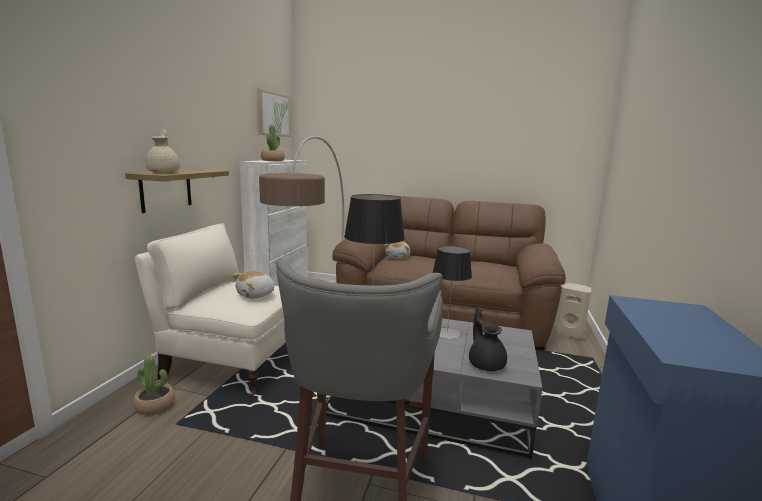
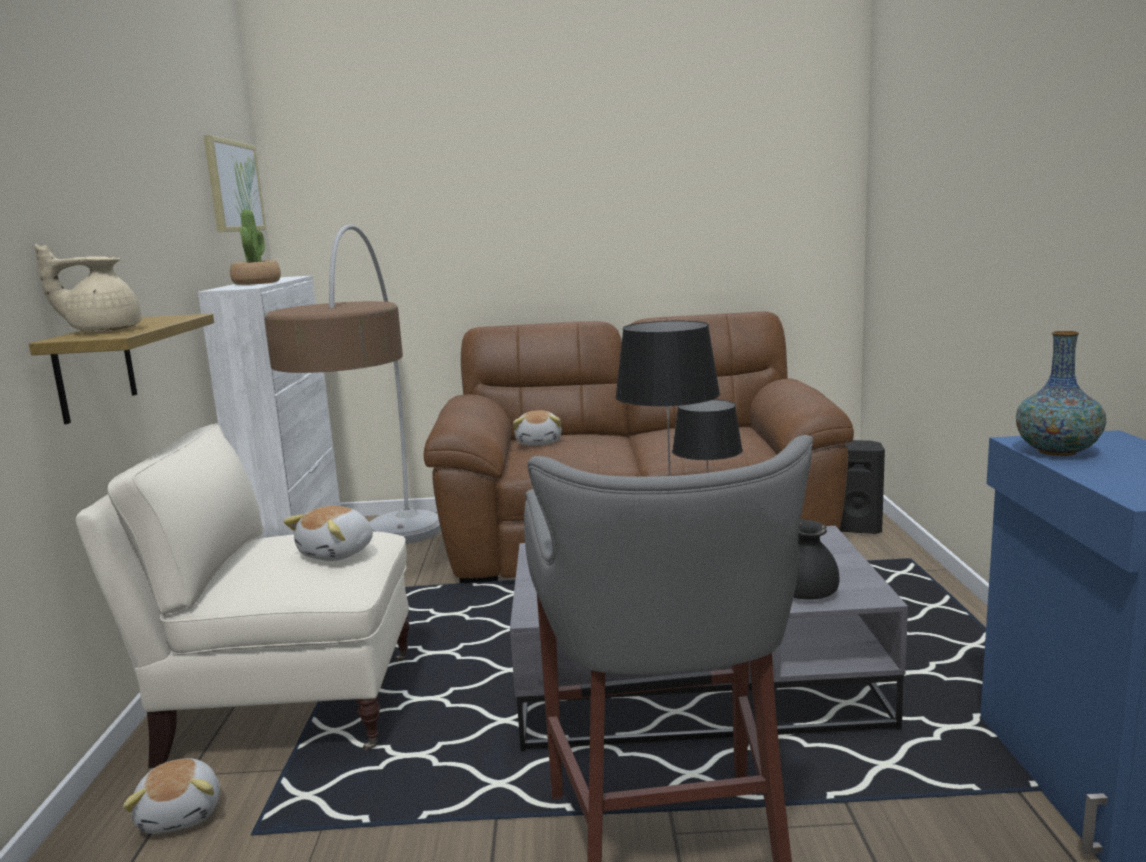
camera: 15 degrees left, 0 degrees up
(155, 405) = (182, 814): potted plant -> plush toy
(164, 172) = (103, 331): beige teapot -> beige teapot turned 75 degrees counterclockwise
(570, 333) = (857, 527): beige speaker -> black speaker
(645, 312) = (1057, 451): none -> vase

